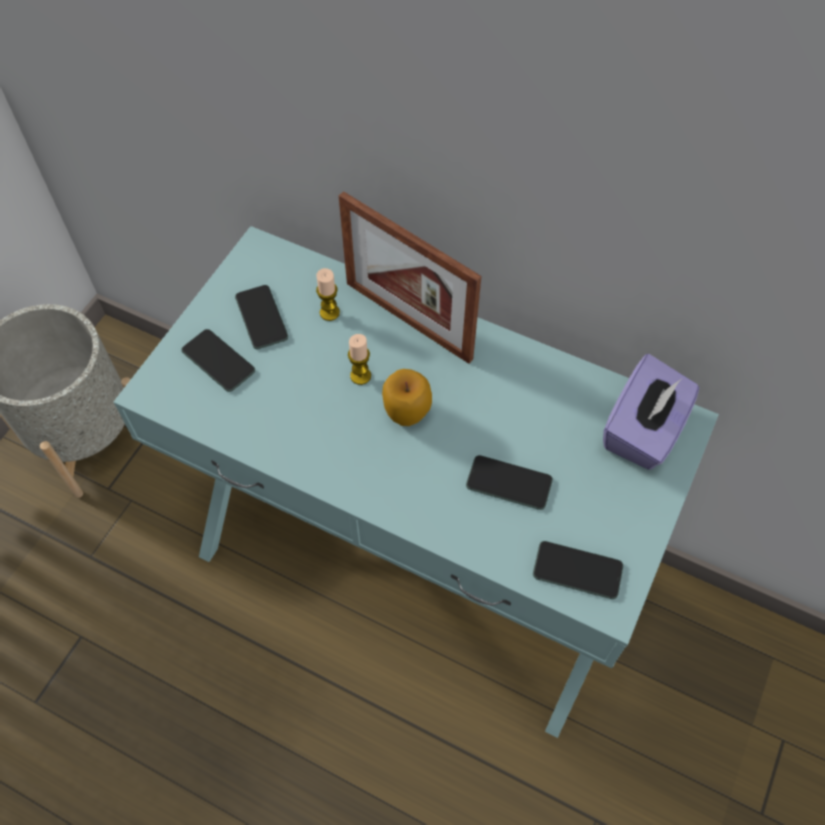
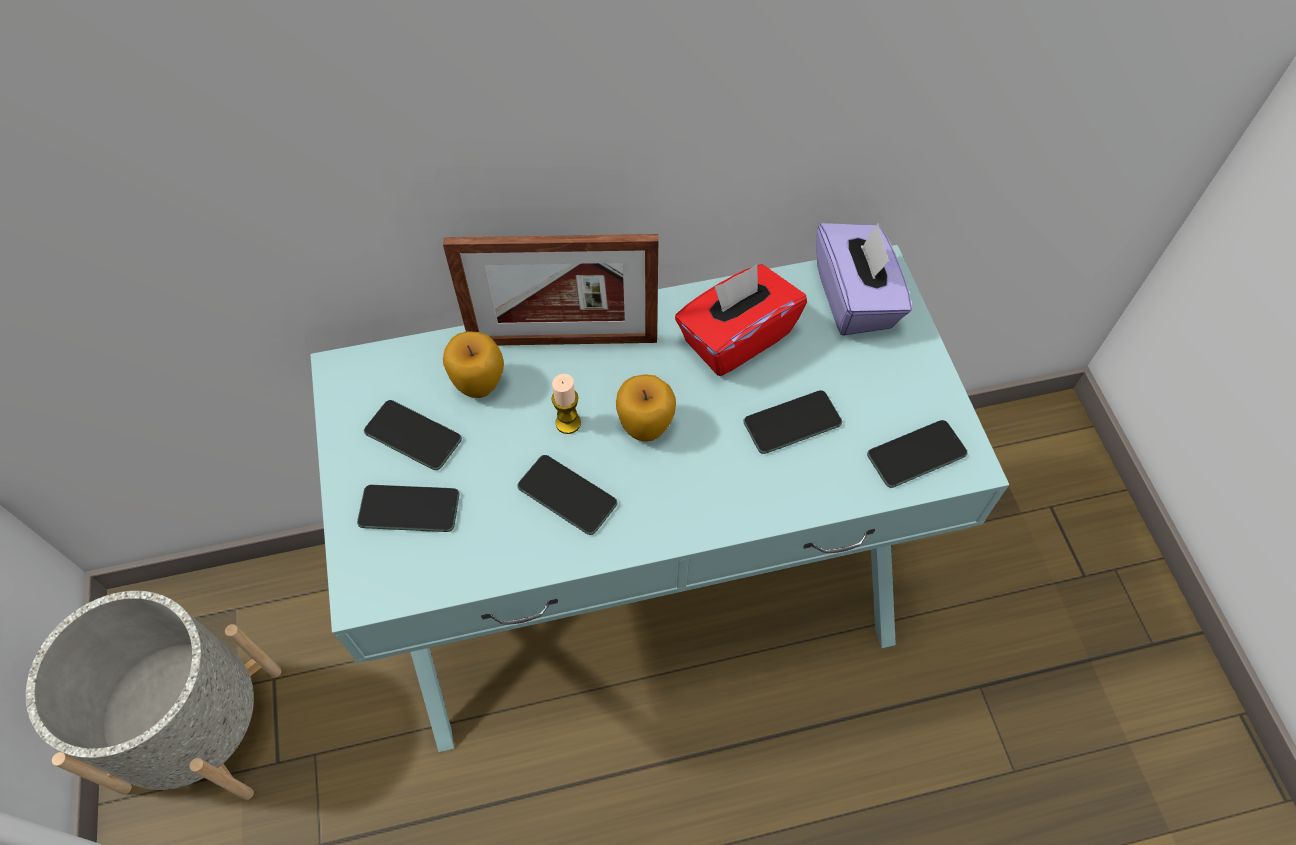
camera: 40 degrees left, 0 degrees up
(316, 421) = (567, 495): none -> phone
(329, 312) = (479, 384): candle -> apple
(527, 398) = (736, 338): none -> red tissue box

